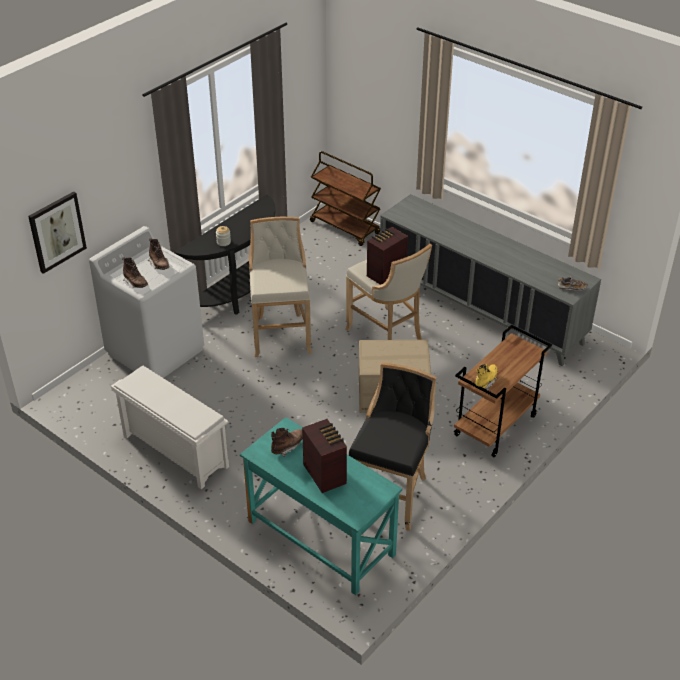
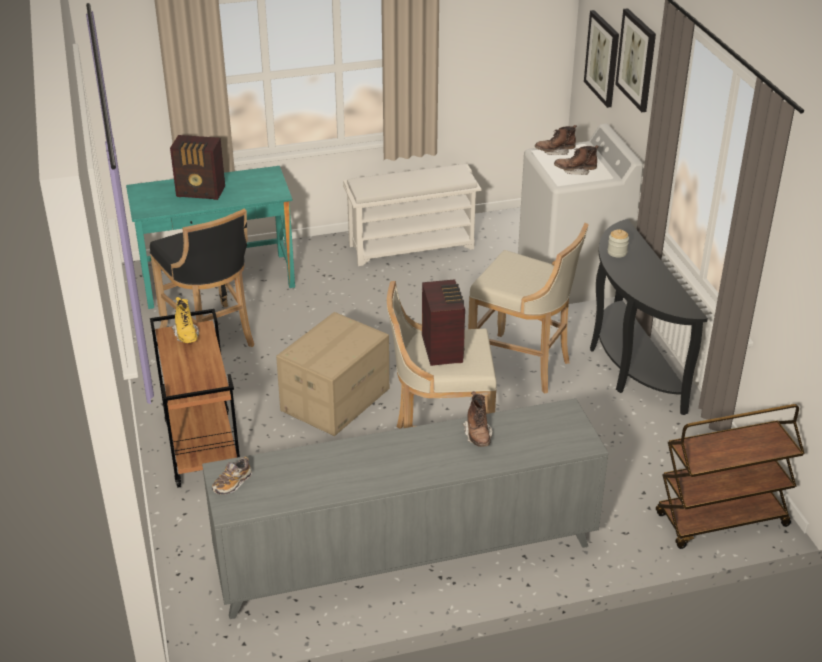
camera: 125 degrees right, 5 degrees down
(105, 180) = (637, 60): none -> picture
(287, 446) = (256, 187): brown boot -> brown boot (478, 435)

